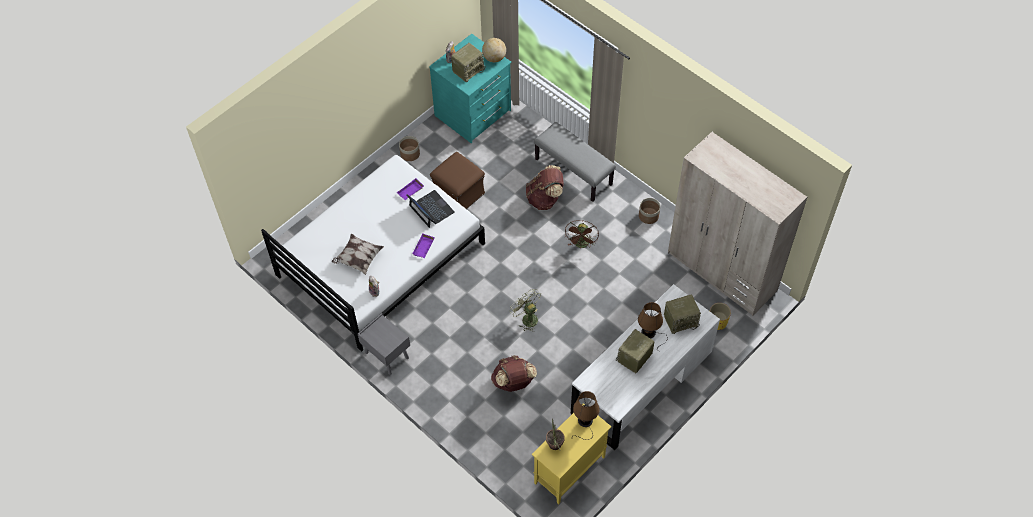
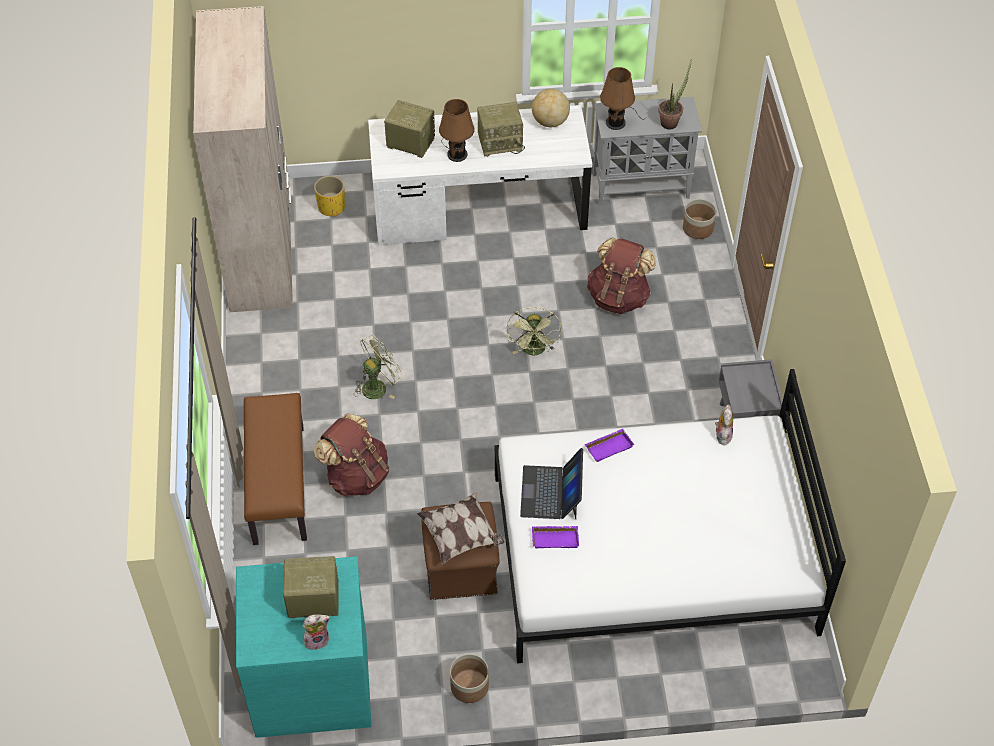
camera: 140 degrees left, 5 degrees down
(358, 259) = (710, 494): pillow -> pillow (461, 536)
(494, 58) = (253, 591): globe -> globe (550, 122)
(569, 470) = (641, 186): yellow cabinet -> grey cabinet
(574, 171) = (278, 484): grey bench -> brown bench
(581, 245) = (378, 386): brown fan -> green fan
(648, 216) = (259, 362): planter -> planter (698, 228)

